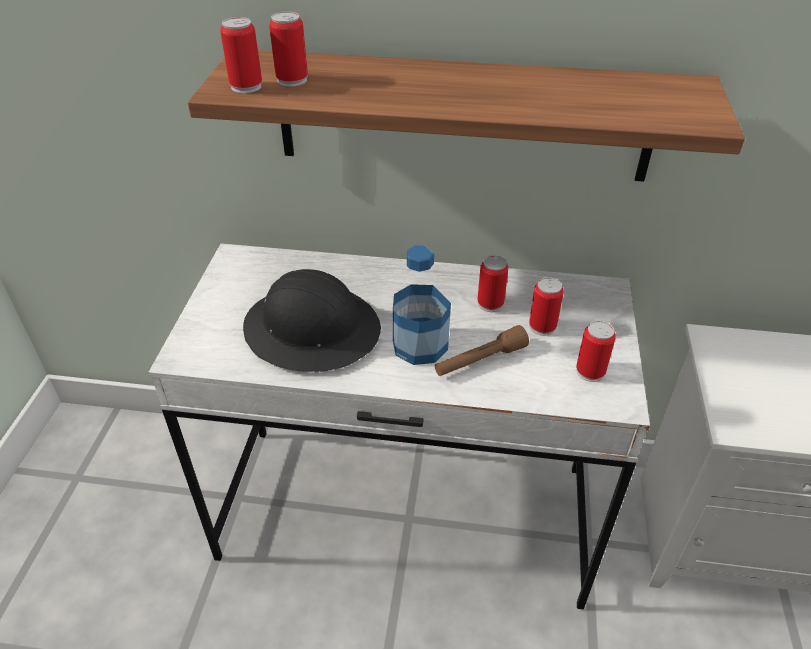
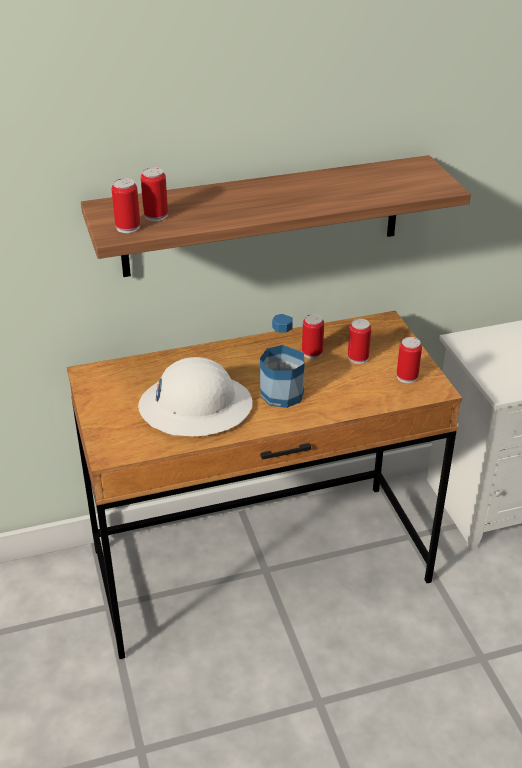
camera: 25 degrees left, 5 degrees down
(312, 329) = (195, 406): black hard hat -> white hard hat
(406, 513) = (261, 566): white desk -> brown desk
(480, 361) = (330, 391): brown flashlight -> none

